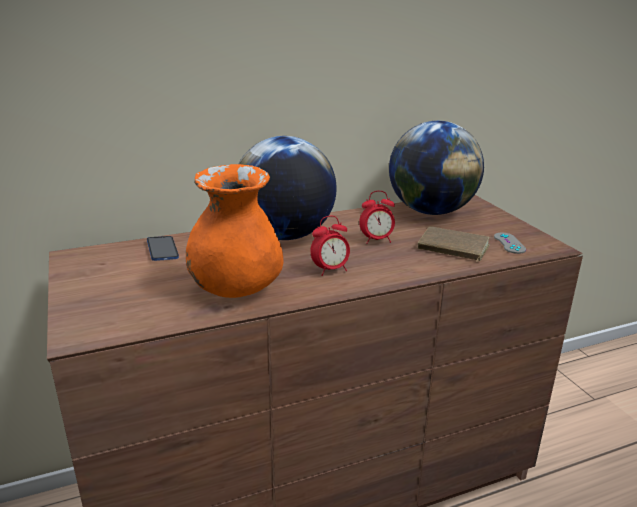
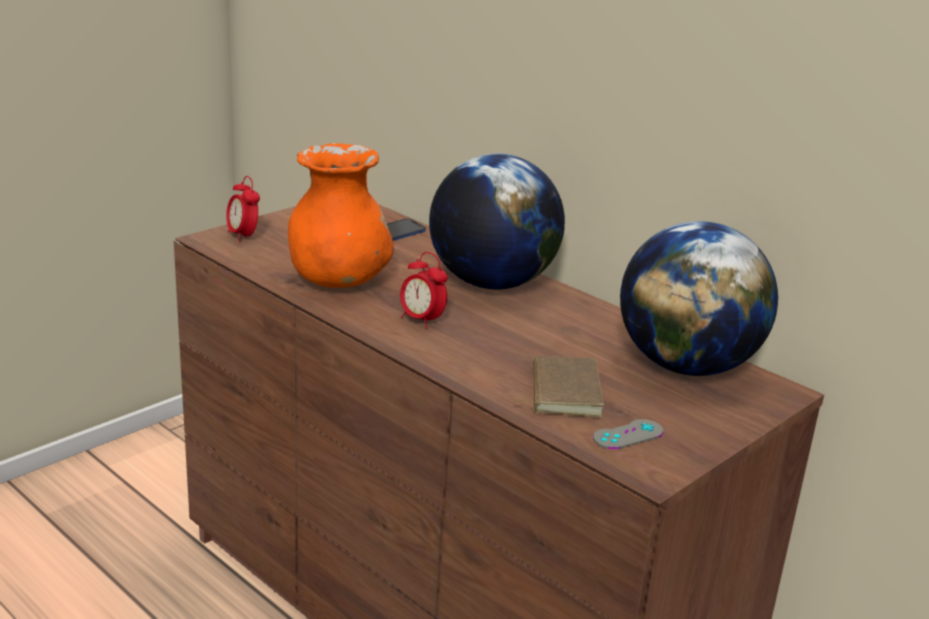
camera: 65 degrees right, 0 degrees up
(376, 240) = (535, 337): alarm clock -> alarm clock (243, 236)

